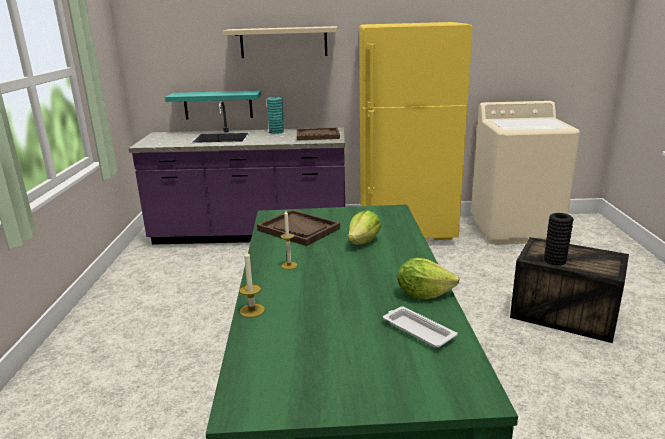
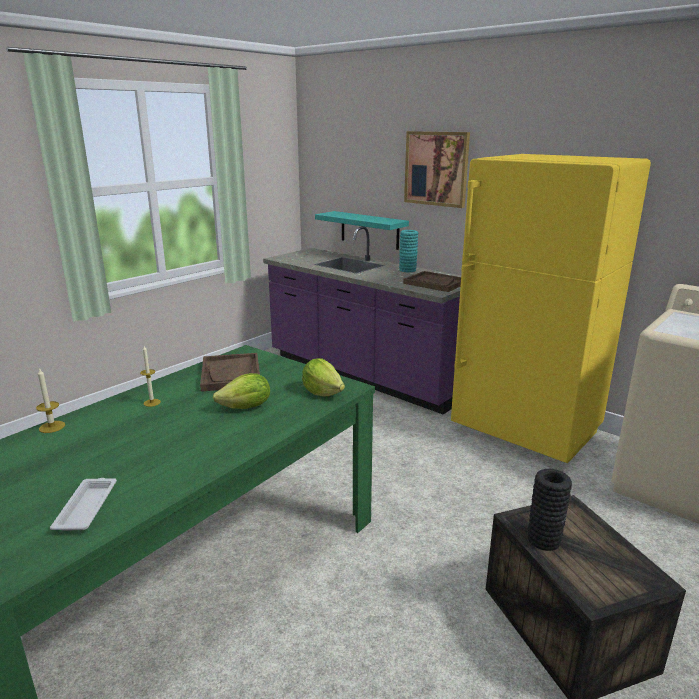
camera: 40 degrees right, 0 degrees up
(283, 42) = (436, 168): beige shelf -> picture
(423, 294) = (168, 480): lettuce -> lettuce (322, 392)

